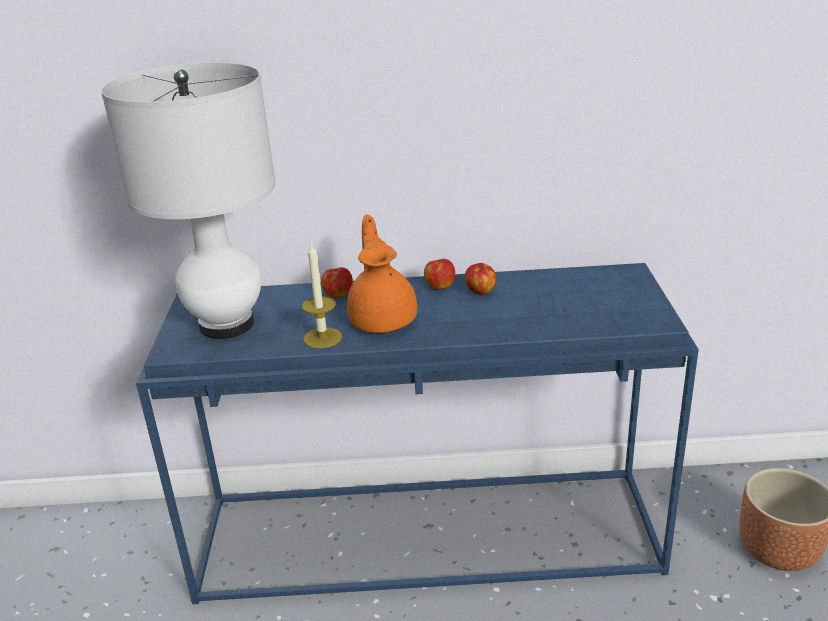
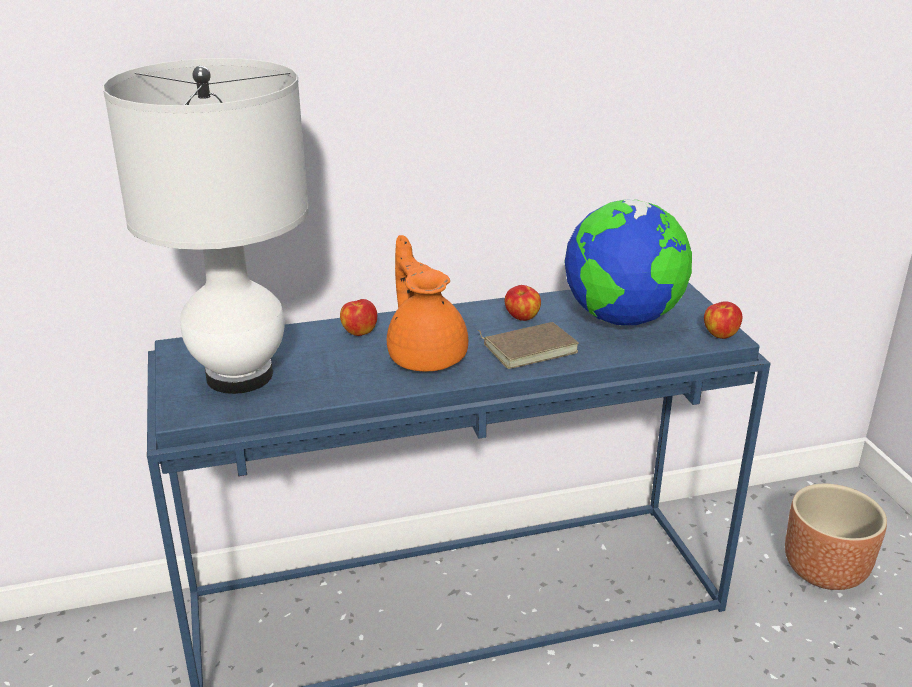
camera: 15 degrees left, 0 degrees up
(322, 338) = (365, 382): candle -> none
(439, 286) = (473, 314): apple -> apple (720, 334)
(474, 319) = (529, 348): none -> brown book
(570, 299) = (622, 319): none -> globe

